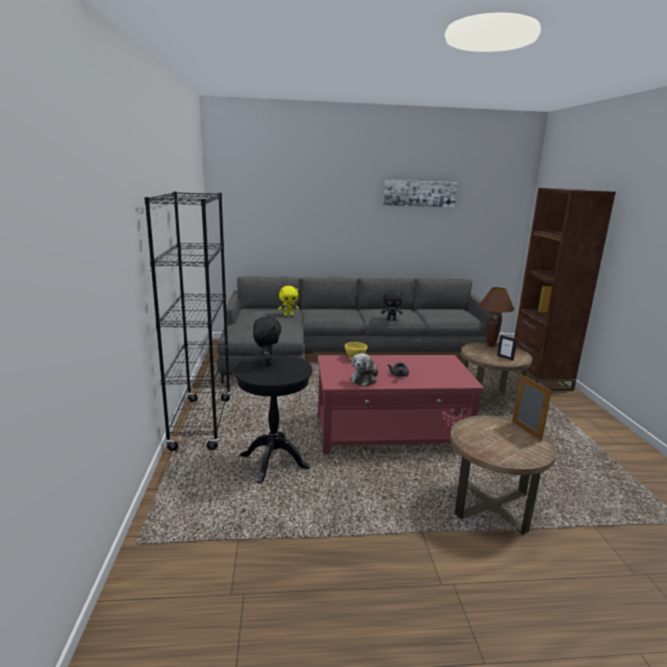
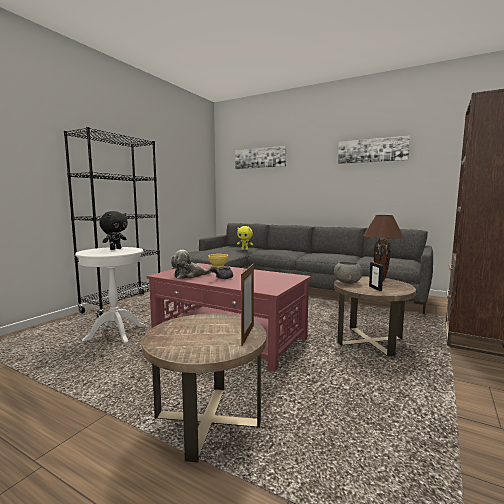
camera: 35 degrees right, 10 degrees down
(274, 462) = (115, 333): black side table -> white side table
(280, 188) = (260, 158): none -> picture
(391, 319) = (321, 258): black plush toy -> none
(476, 354) = (347, 282): none -> grey bowl

